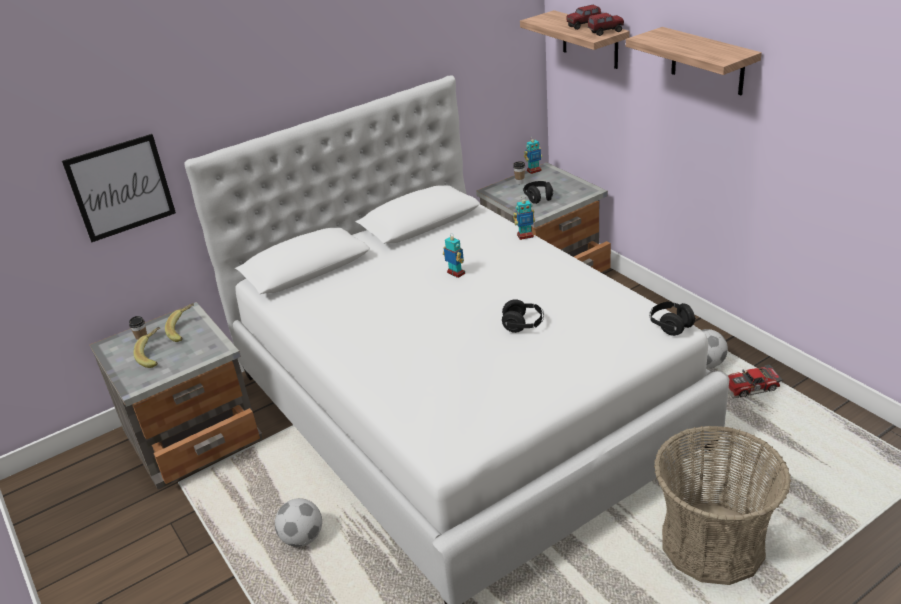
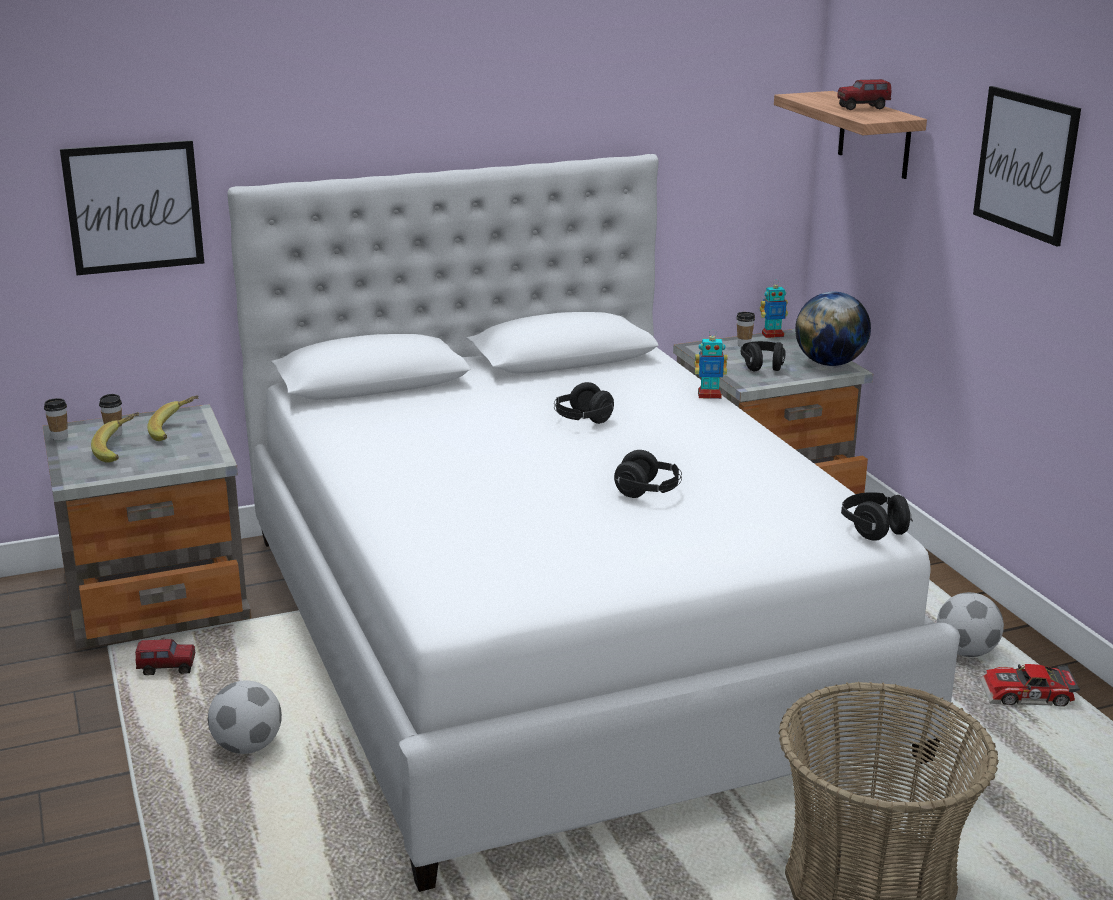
camera: 10 degrees right, 10 degrees down
(106, 352) = (59, 437): none -> cup
(456, 273) = (582, 420): toy robot -> black headphones
(578, 187) = (829, 363): none -> globe
(605, 32) = (889, 116): toy truck -> toy truck (167, 669)
(707, 61) = (1025, 164): shelf -> picture

